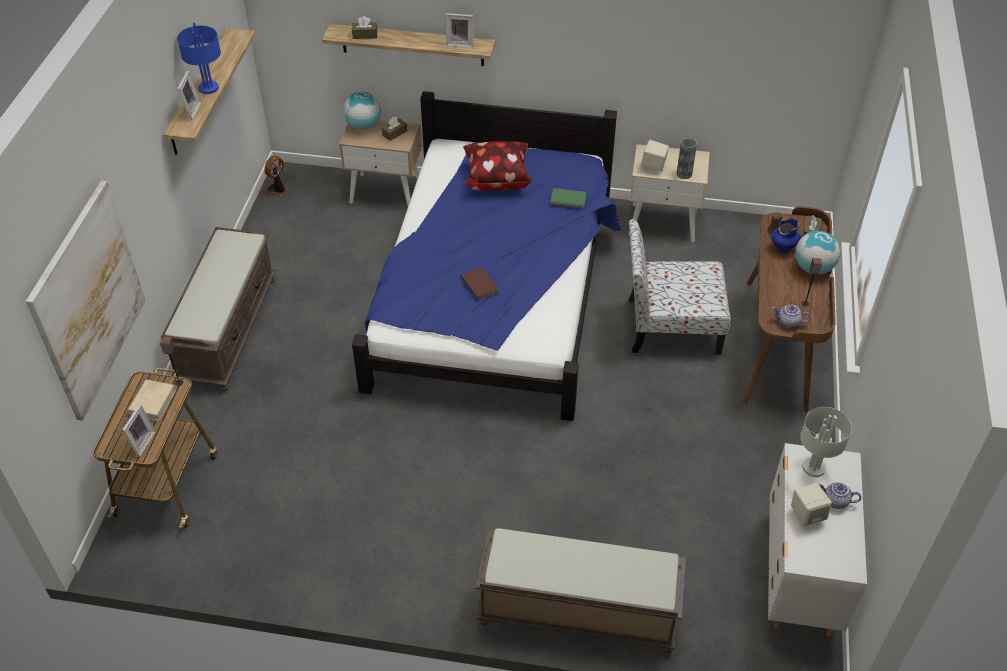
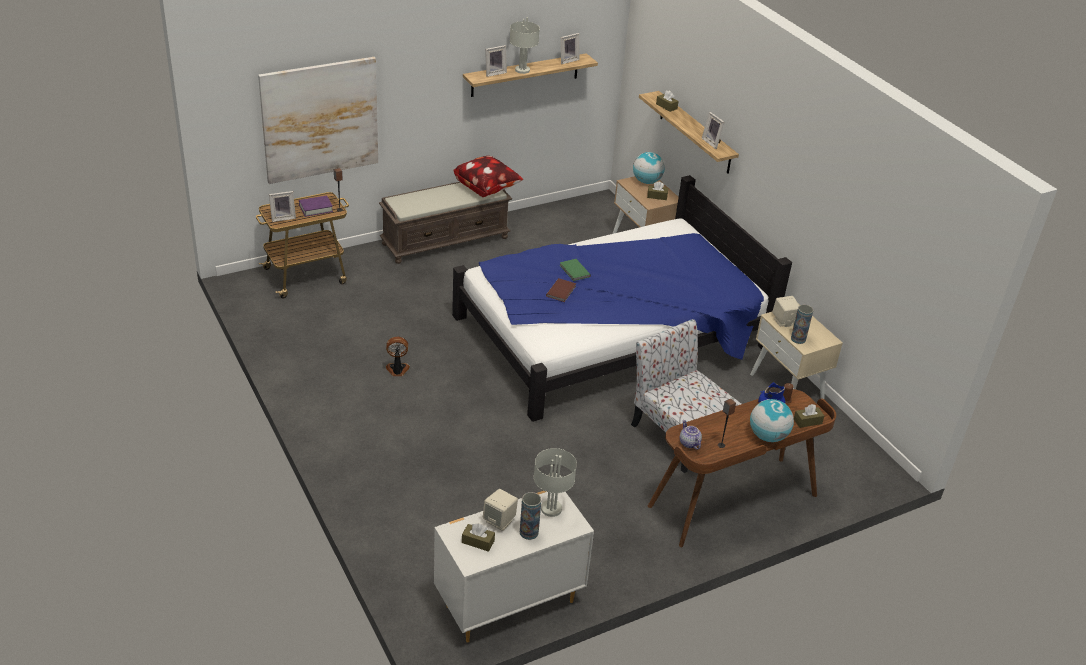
camera: 50 degrees right, 10 degrees down
(152, 403) = (316, 208): beige book -> purple book
(209, 88) = (522, 70): blue table lamp -> grey table lamp
(226, 47) = (567, 60): none -> picture frame
(277, 190) = (584, 202): fan -> fan (397, 370)
(496, 179) = (674, 257): pillow -> pillow (486, 188)
(568, 200) = (695, 296): green book -> green book (574, 271)
(576, 612) = (367, 493): brown bench -> none
(826, 547) = (478, 542): none -> brown tissue box
(835, 501) = (529, 532): teapot -> vase

